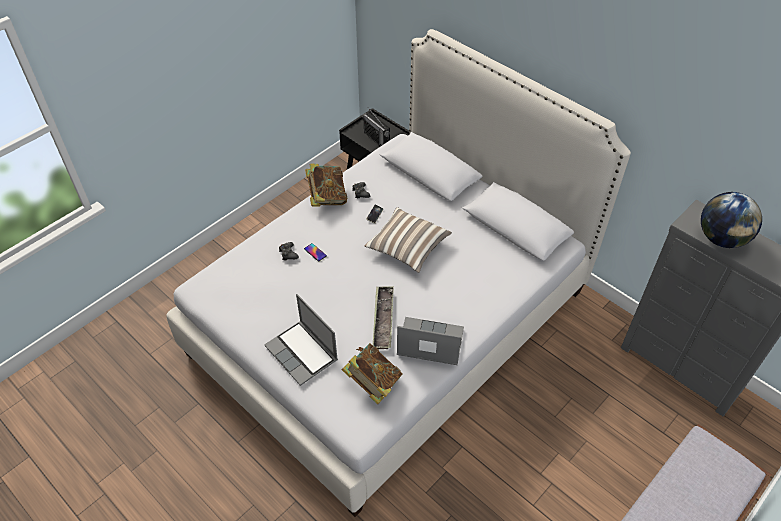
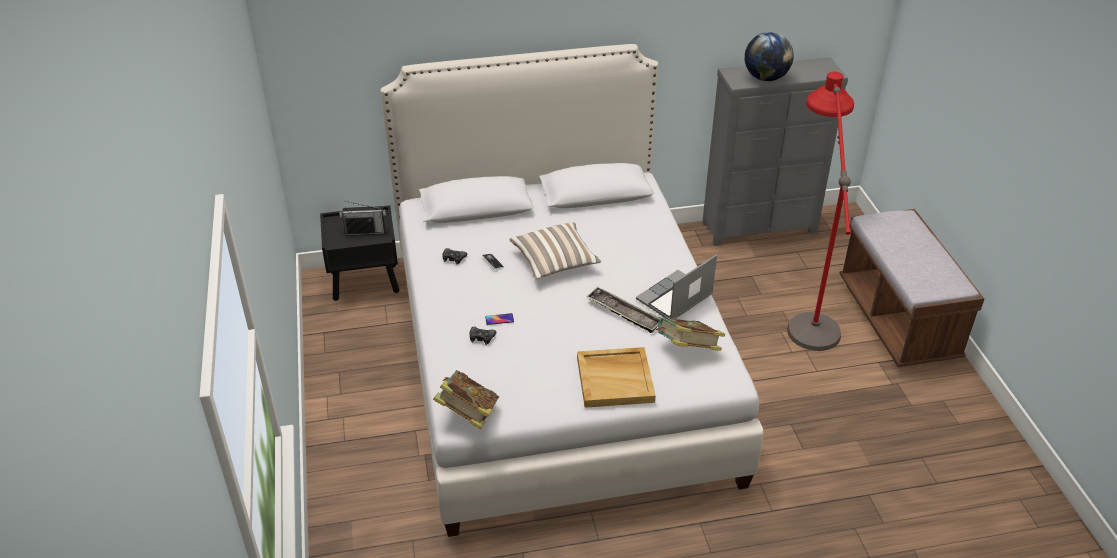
camera: 55 degrees left, 10 degrees down
(303, 353) = (615, 379): laptop -> beige tray
(327, 197) = (434, 282): book -> book (468, 414)
(609, 458) = (807, 307): none -> red floor lamp

